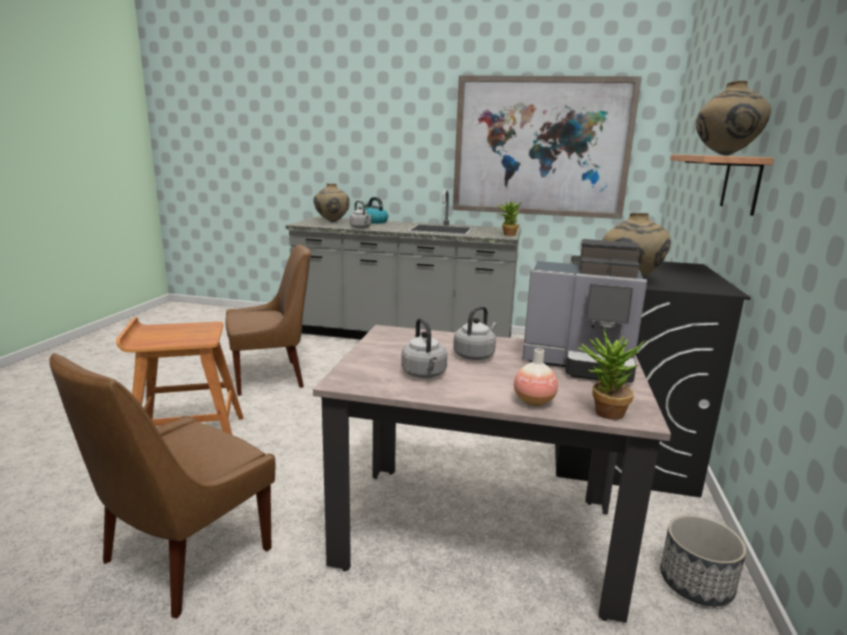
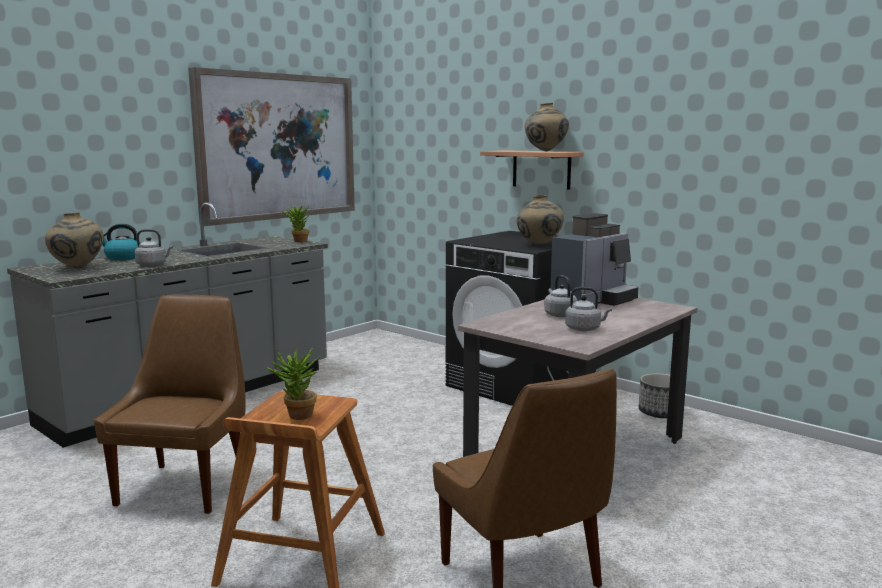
camera: 60 degrees left, 5 degrees down
(534, 401) = (645, 317): vase -> none
(603, 412) = (668, 310): potted plant -> potted plant (297, 417)

